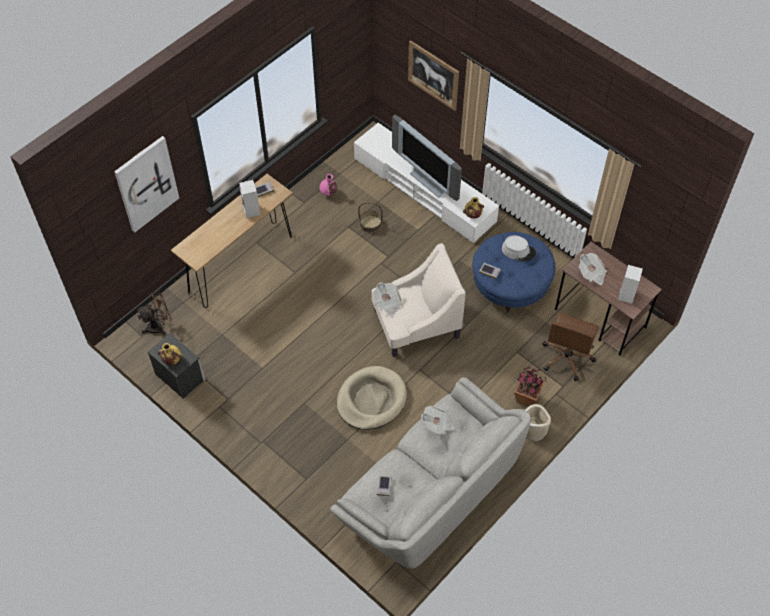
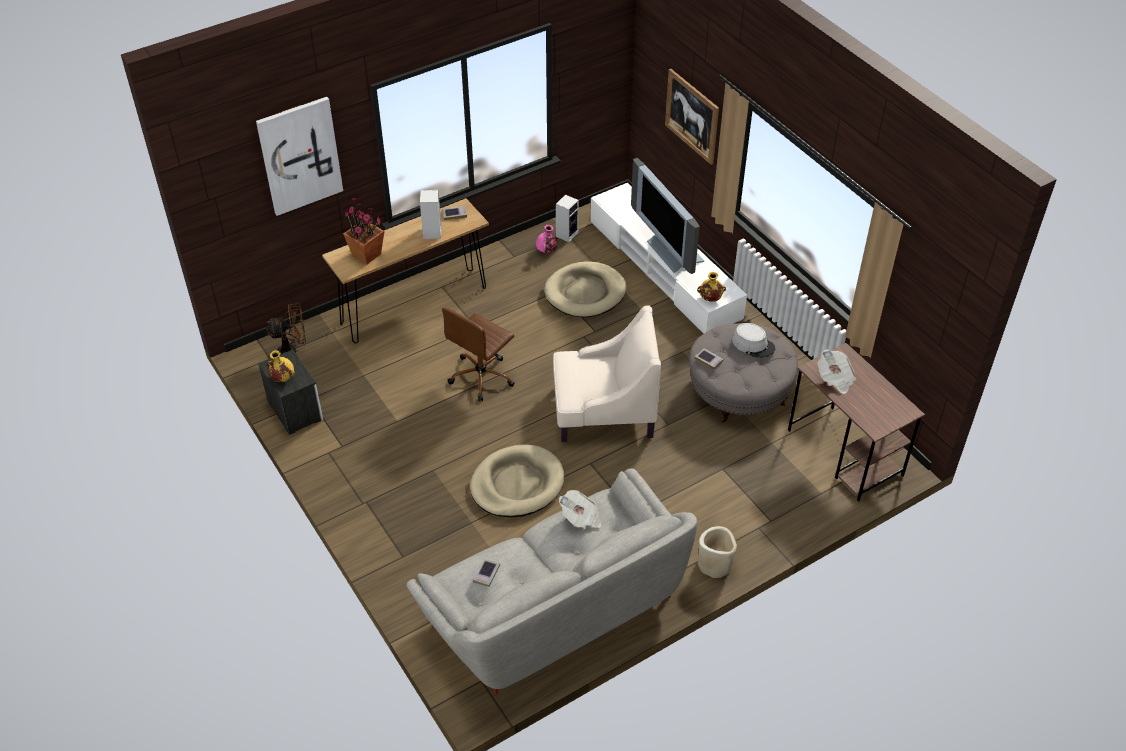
camera: 15 degrees right, 10 degrees down
(370, 224) = (585, 293): basket -> beige dog bed
(387, 303) = (567, 370): newspaper -> none
(510, 284) = (739, 391): blue ottoman -> grey ottoman
(527, 398) = (718, 525): potted plant -> potted plant (367, 255)
(567, 358) = (786, 489): brown office chair -> brown office chair (482, 376)
(626, 294) = (874, 411): speaker -> speaker (567, 234)

